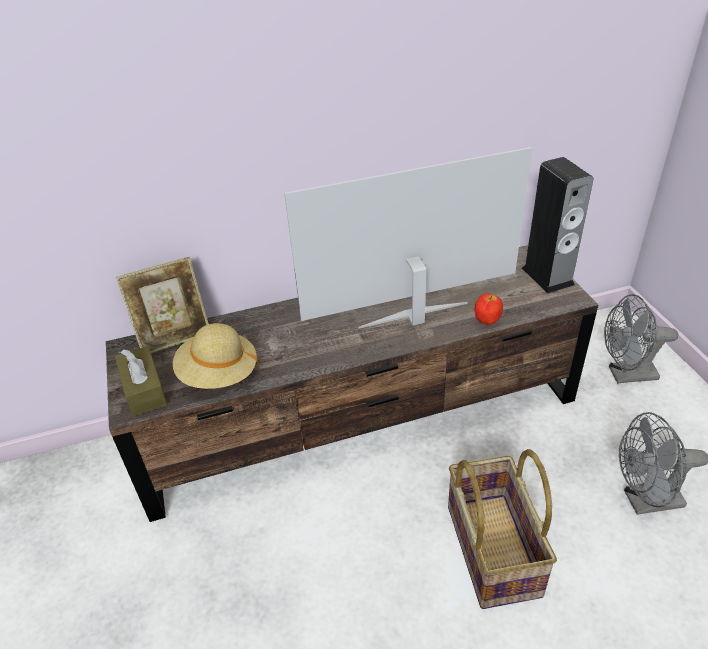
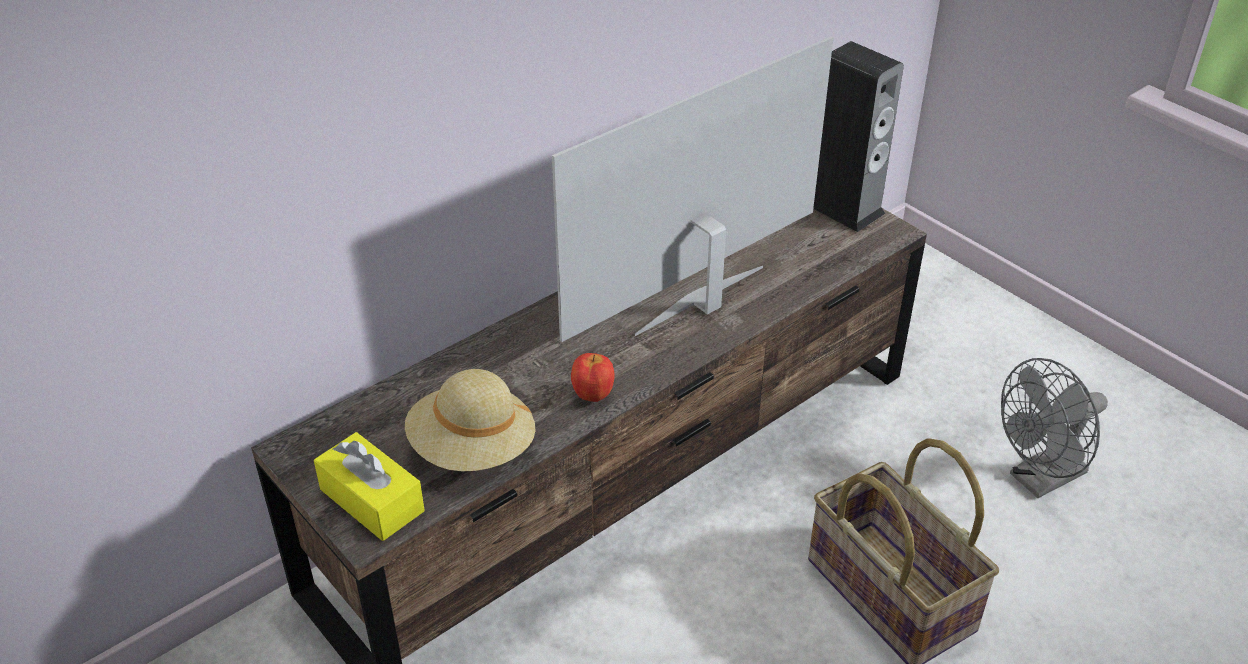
camera: 25 degrees left, 0 degrees up
(144, 390) = (372, 500): brown tissue box -> yellow tissue box
(175, 337) = (364, 413): picture frame -> none
(486, 321) = (801, 286): apple -> apple (592, 395)
(625, 375) = (946, 326): grey fan -> none

